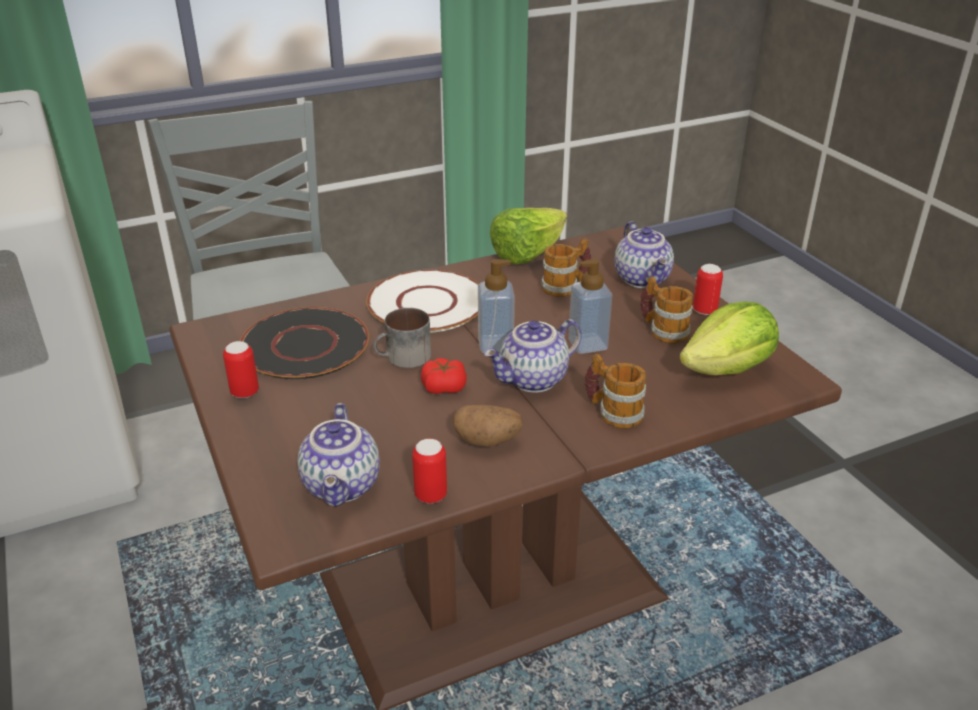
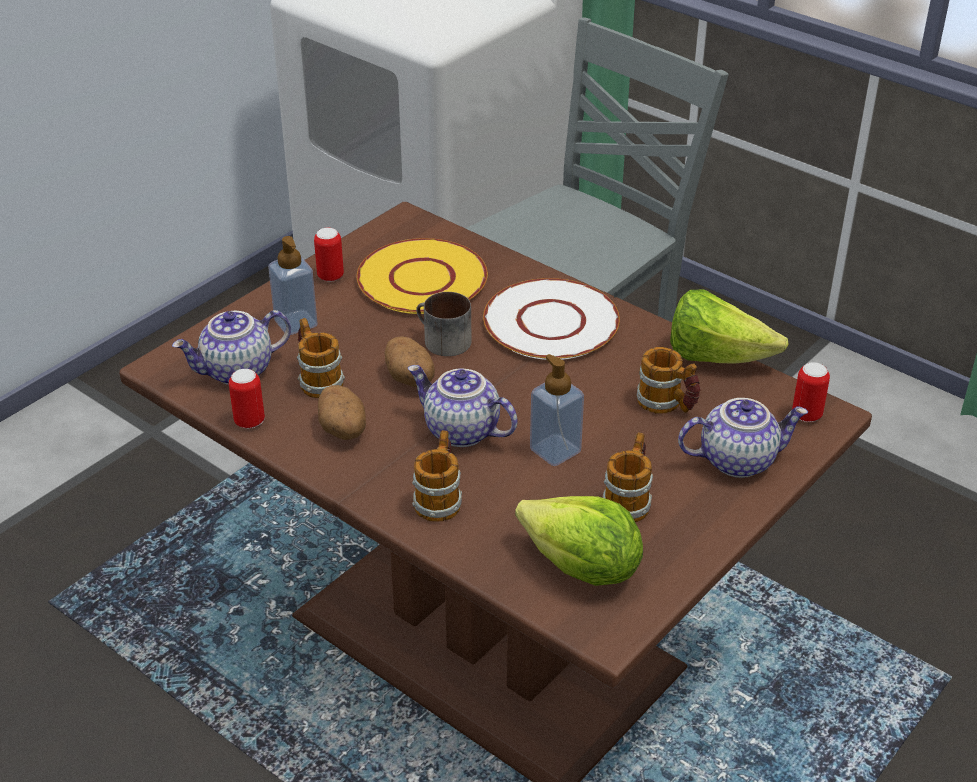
camera: 65 degrees right, 5 degrees up
(305, 345) = (422, 280): black plate -> yellow plate
(400, 438) = (317, 379): none -> mug
(444, 387) = (411, 379): tomato -> potato
(495, 344) = (507, 389): soap dispenser -> soap dispenser (296, 323)
(643, 279) = (737, 459): teapot -> teapot turned 150 degrees counterclockwise
(704, 310) = (703, 525): can -> can (806, 415)

